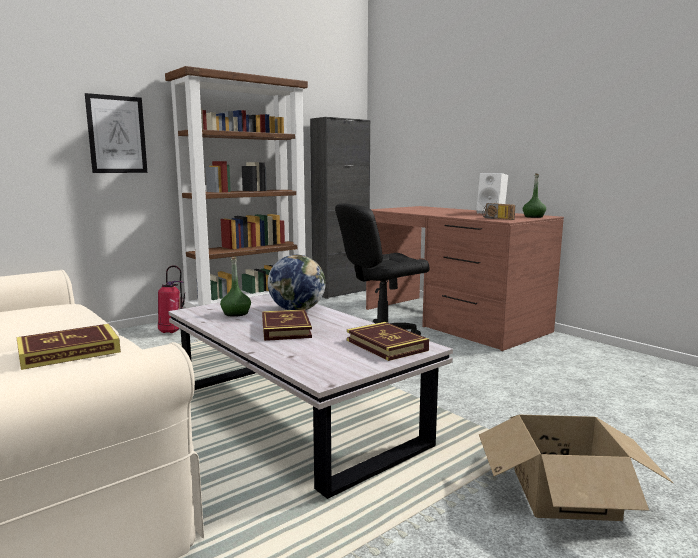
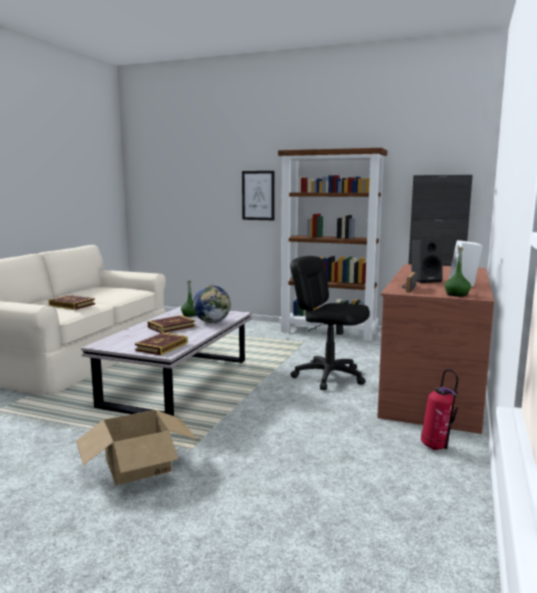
camera: 60 degrees right, 0 degrees up
(171, 332) = (261, 329): fire extinguisher -> fire extinguisher (436, 447)
(462, 214) = (425, 280): none -> black speaker

